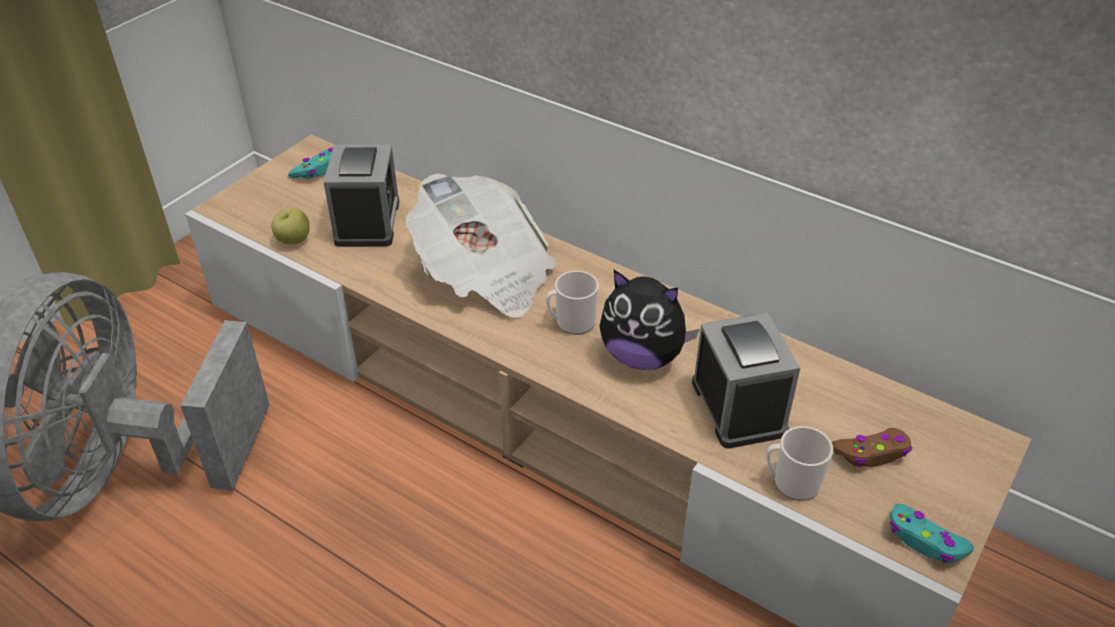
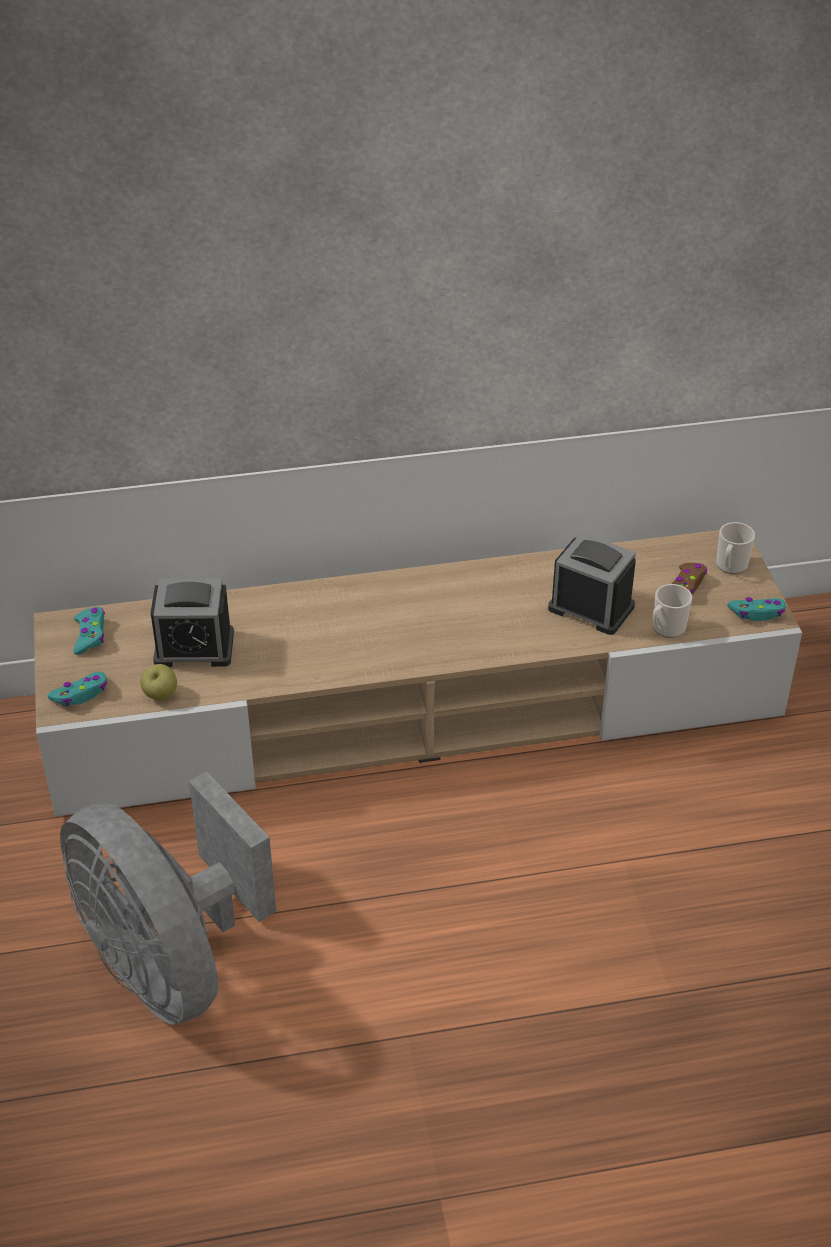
camera: 45 degrees left, 0 degrees up
(249, 206) = (81, 694): none -> turquoise game controller
(367, 222) = (194, 647): alarm clock -> alarm clock turned 135 degrees clockwise
(485, 274) = (334, 629): newspaper -> none
(571, 323) = (433, 623): mug -> mug (730, 566)
(642, 356) = (502, 614): plush toy -> none

